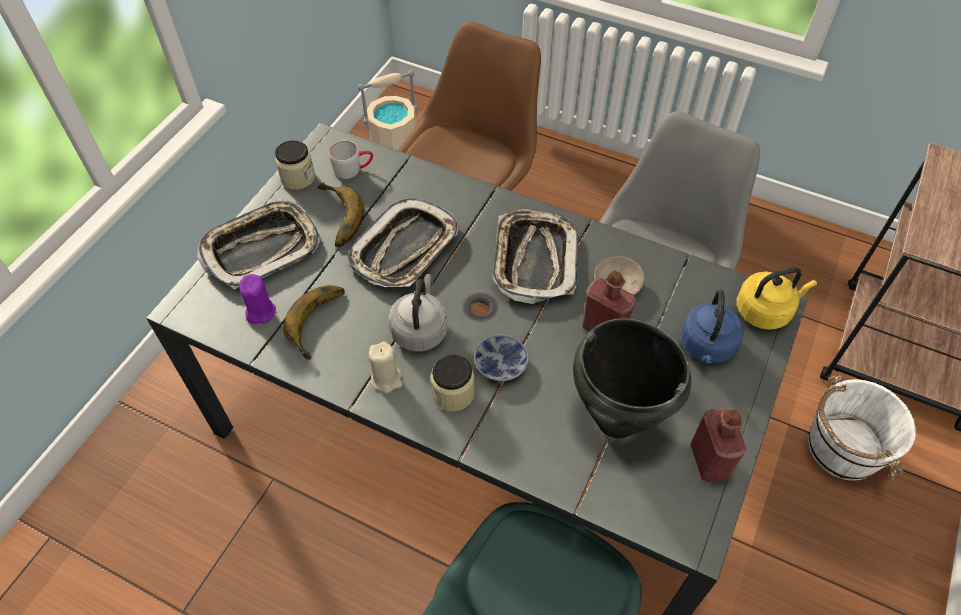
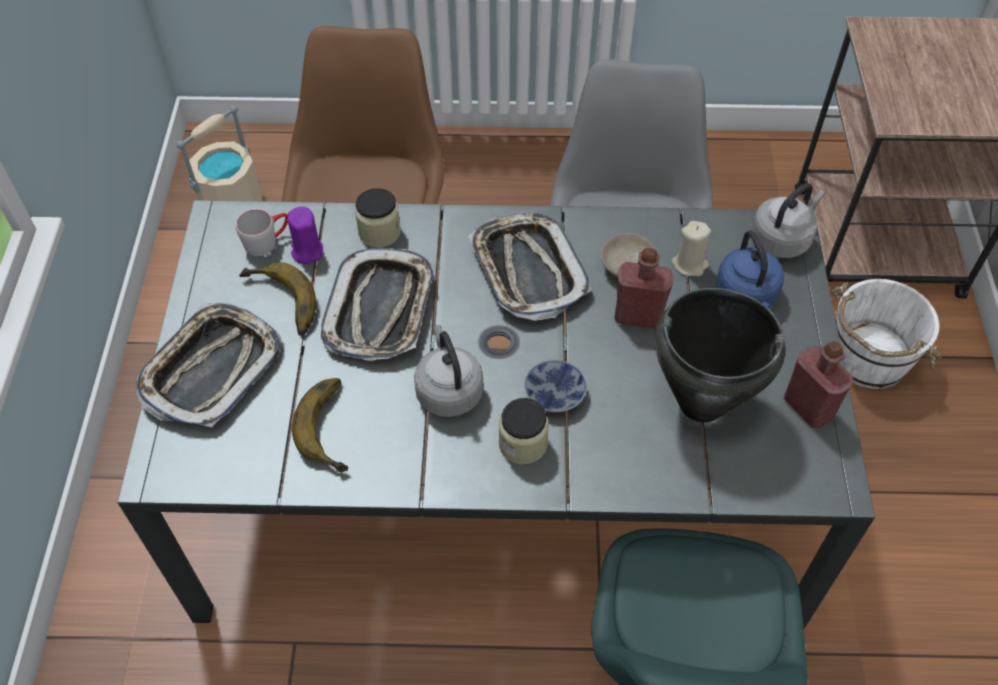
camera: 25 degrees left, 0 degrees up
(260, 311) = (254, 441): purple candle -> purple candle (307, 251)
(298, 177) = (206, 273): jar -> jar (379, 232)
(386, 378) = (442, 457): beige candle -> beige candle (690, 264)
(765, 311) = (782, 239): yellow kettle -> grey kettle

